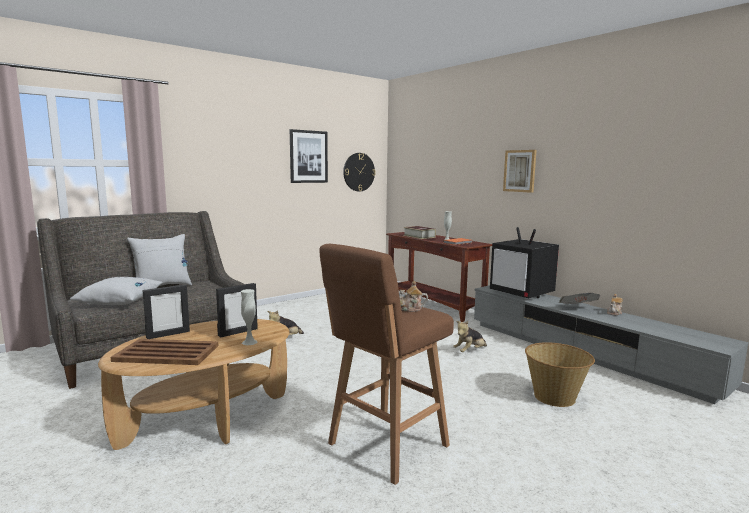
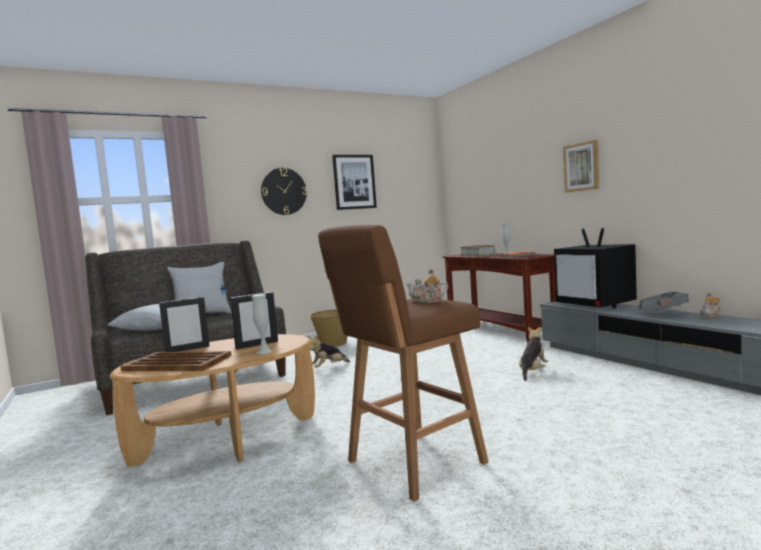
camera: 10 degrees right, 5 degrees down
(359, 172) = (410, 195): wall clock -> wall clock (283, 191)
(470, 351) = (533, 371): plush toy -> plush toy turned 150 degrees clockwise
(555, 397) = (631, 413): basket -> basket (334, 343)

